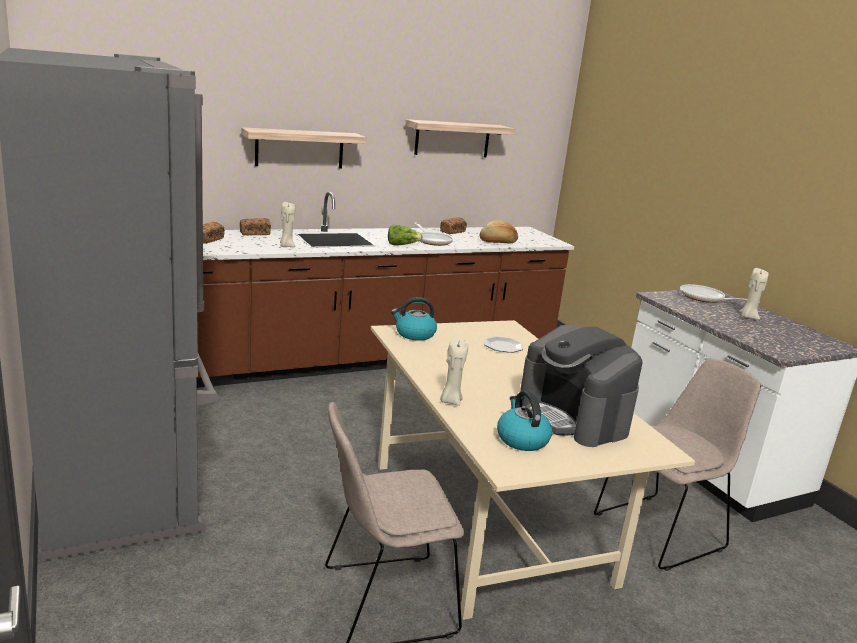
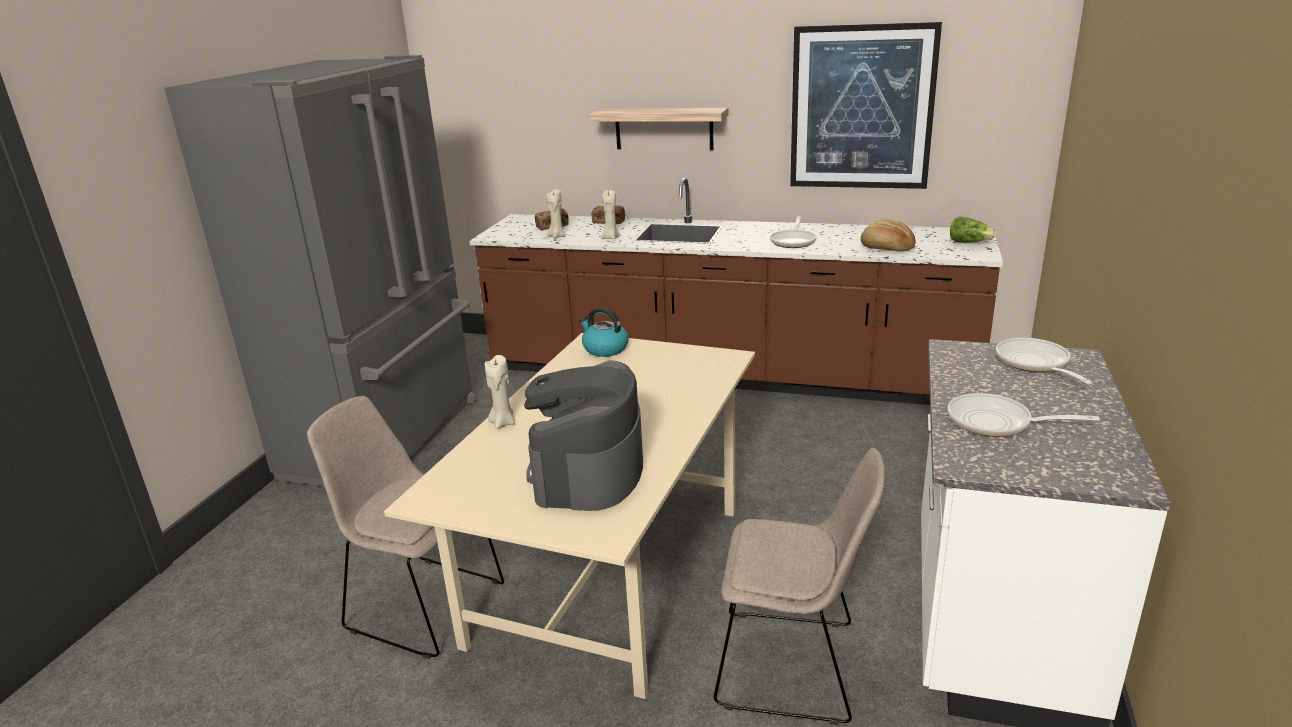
camera: 45 degrees right, 5 degrees up
(402, 245) = (742, 244): lettuce -> lettuce (969, 242)
(452, 139) = (861, 108): shelf -> picture
(452, 232) = (849, 231): bread -> none
(503, 346) = (674, 379): plate -> none
(521, 439) = (490, 477): kettle -> none
(748, 317) = (1045, 403): beige candle -> beige candle (557, 236)
(751, 330) = (996, 423): none -> frying pan

